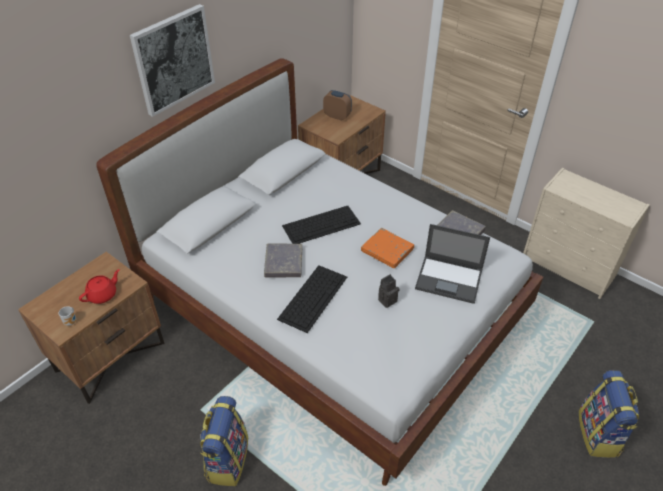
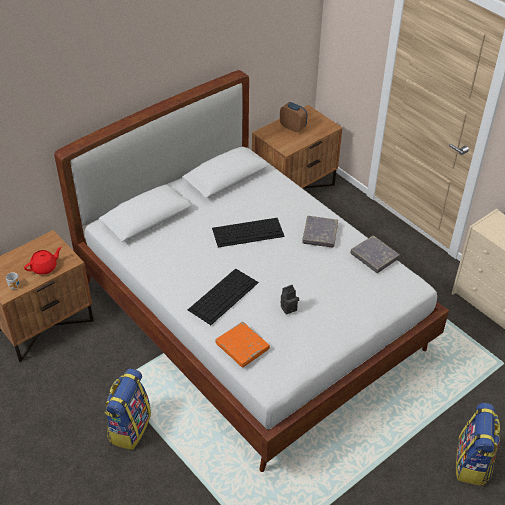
camera: 10 degrees right, 0 degrees up
(173, 59) = (133, 68): picture -> none
(283, 263) = (205, 262): grey book -> grey book (320, 234)
(387, 250) = (301, 264): orange book -> orange book (242, 346)
(449, 279) = (351, 298): laptop -> none

